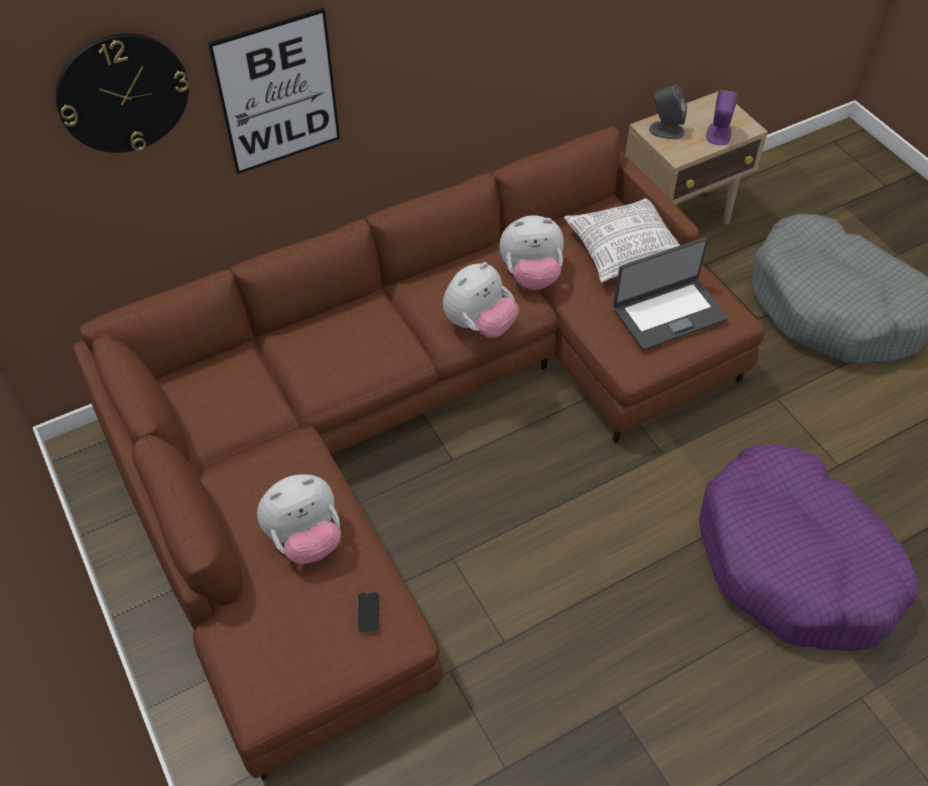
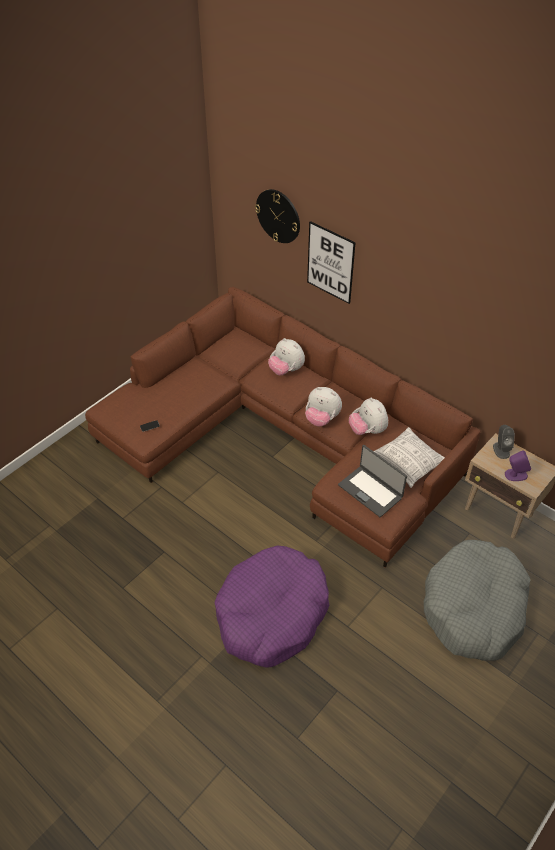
camera: 70 degrees right, 5 degrees down
(305, 538) = (177, 396): plush toy -> plush toy (286, 370)

